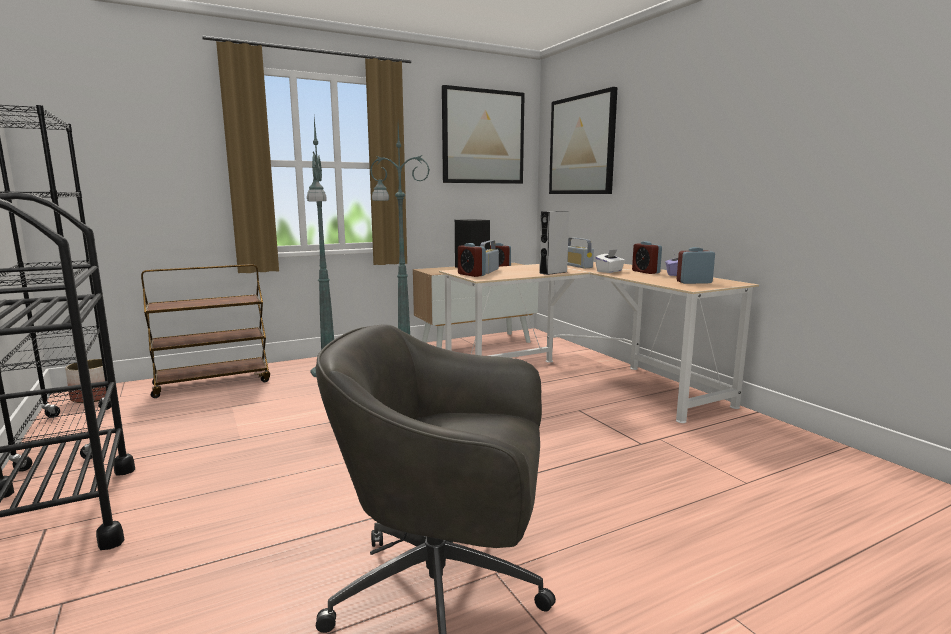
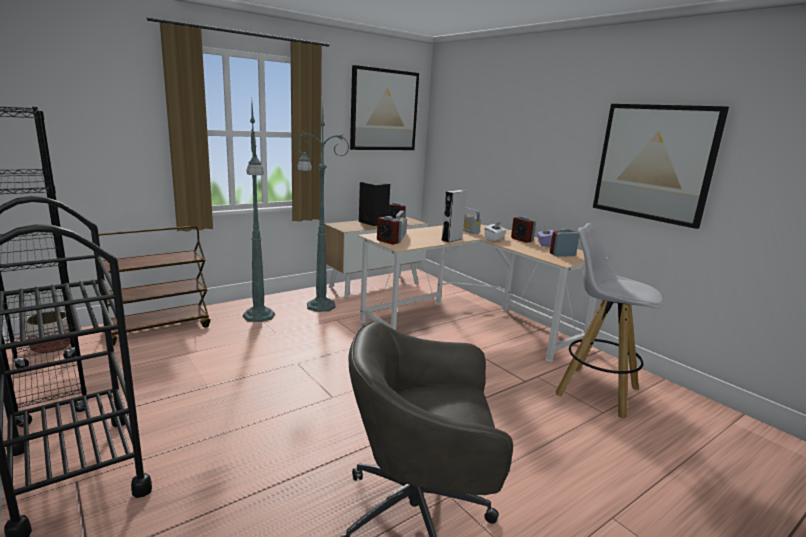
camera: 10 degrees left, 5 degrees up
(582, 145) = (468, 125): picture -> picture (654, 163)
(740, 457) = (595, 391): none -> white stool

